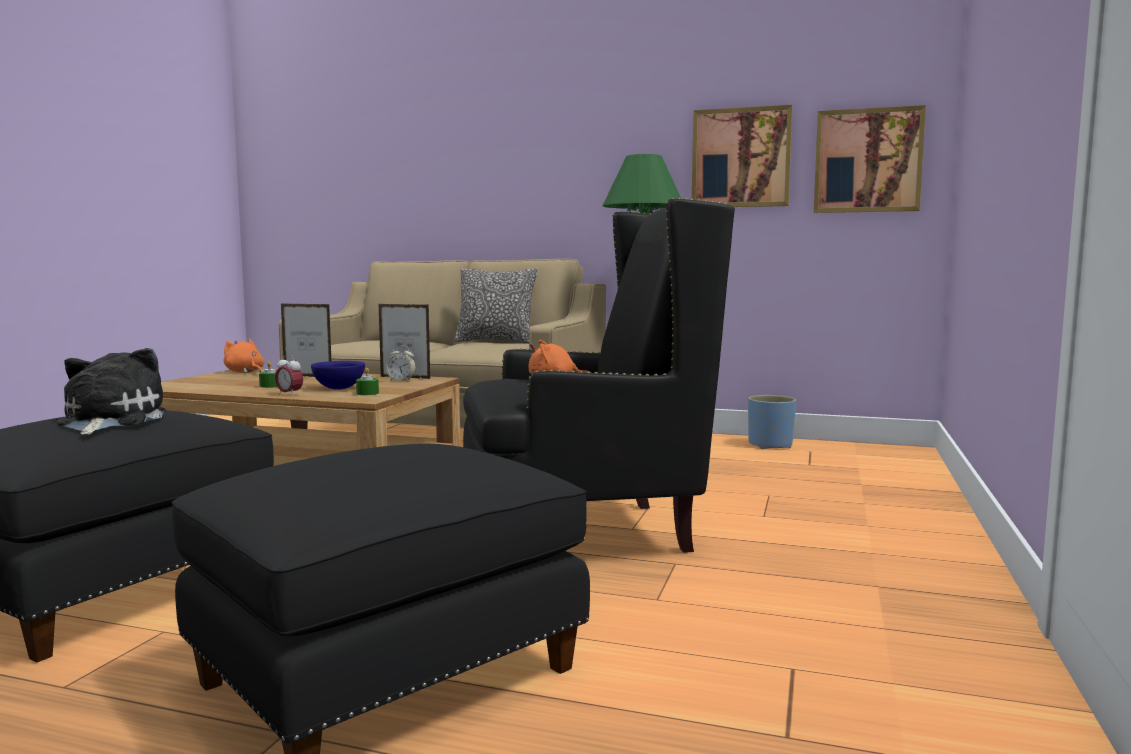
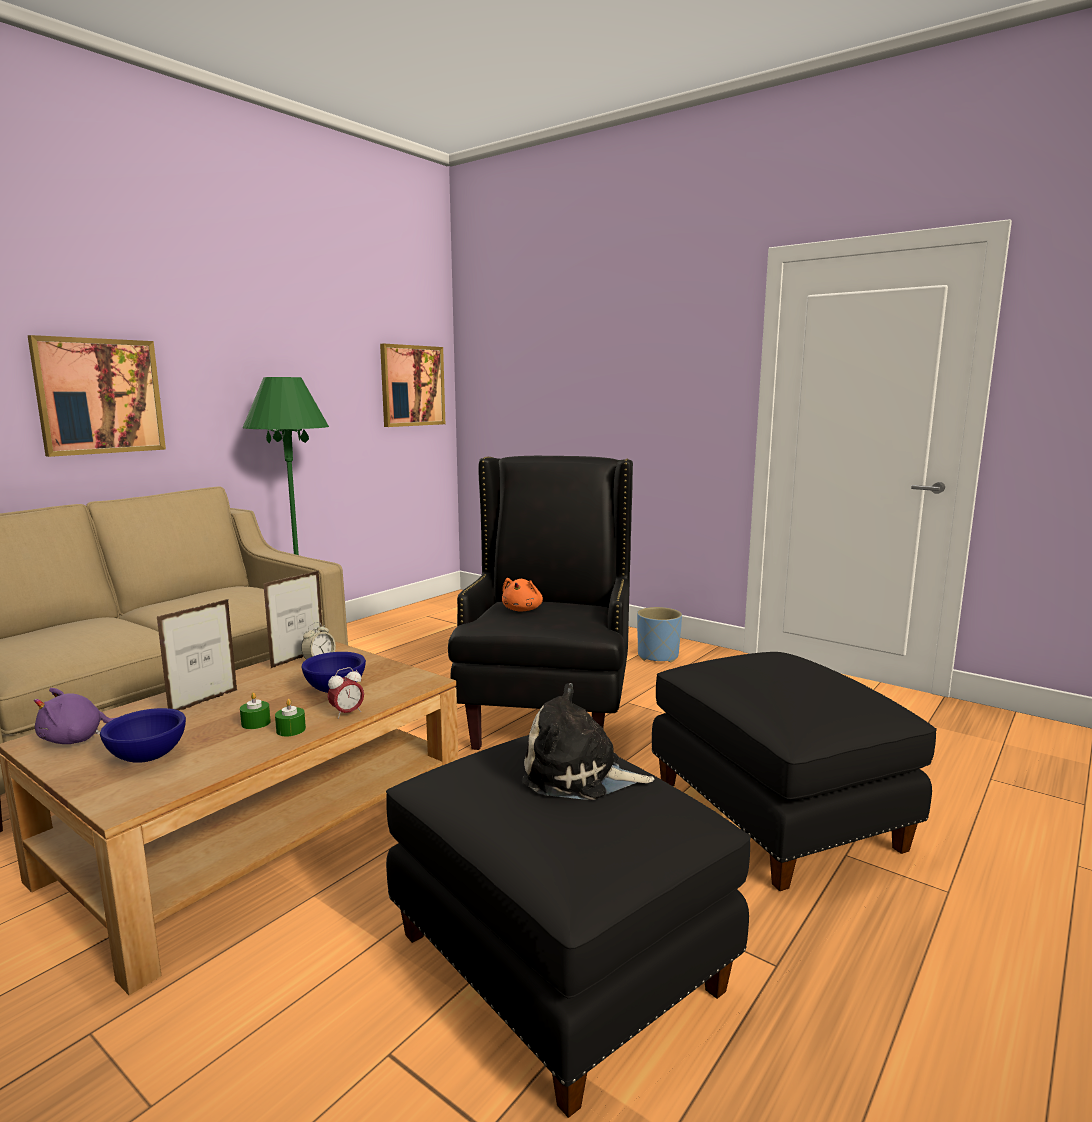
camera: 70 degrees left, 5 degrees up
(215, 381) = (147, 758): none -> blue bowl
(245, 372) = (77, 739): orange plush toy -> purple plush toy
(367, 393) = (389, 679): green candle -> green candle (291, 730)
(496, 341) = (183, 596): pillow -> none
(741, 158) = (331, 378): picture -> picture (99, 396)
(770, 445) = (396, 621): blue planter -> blue planter (658, 656)

